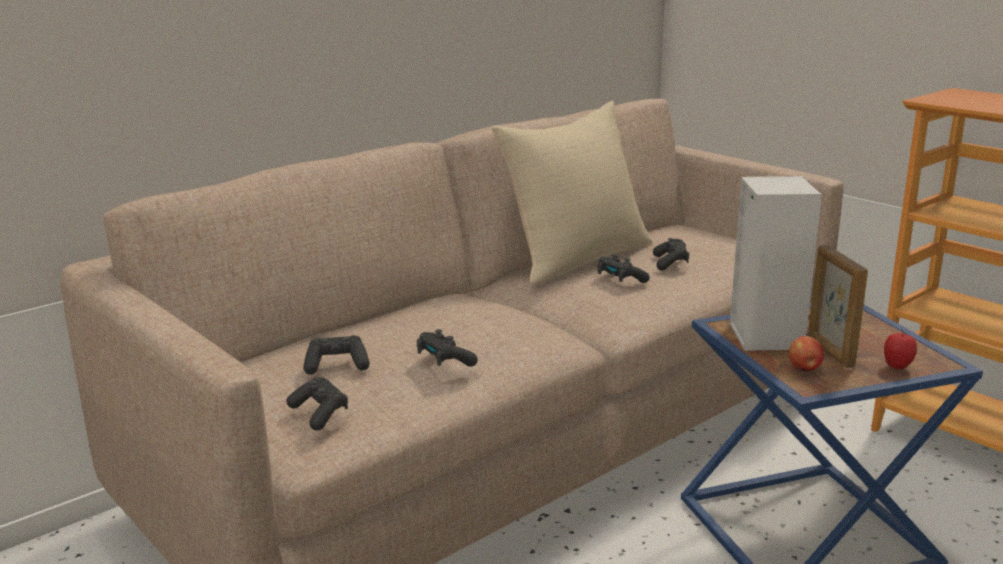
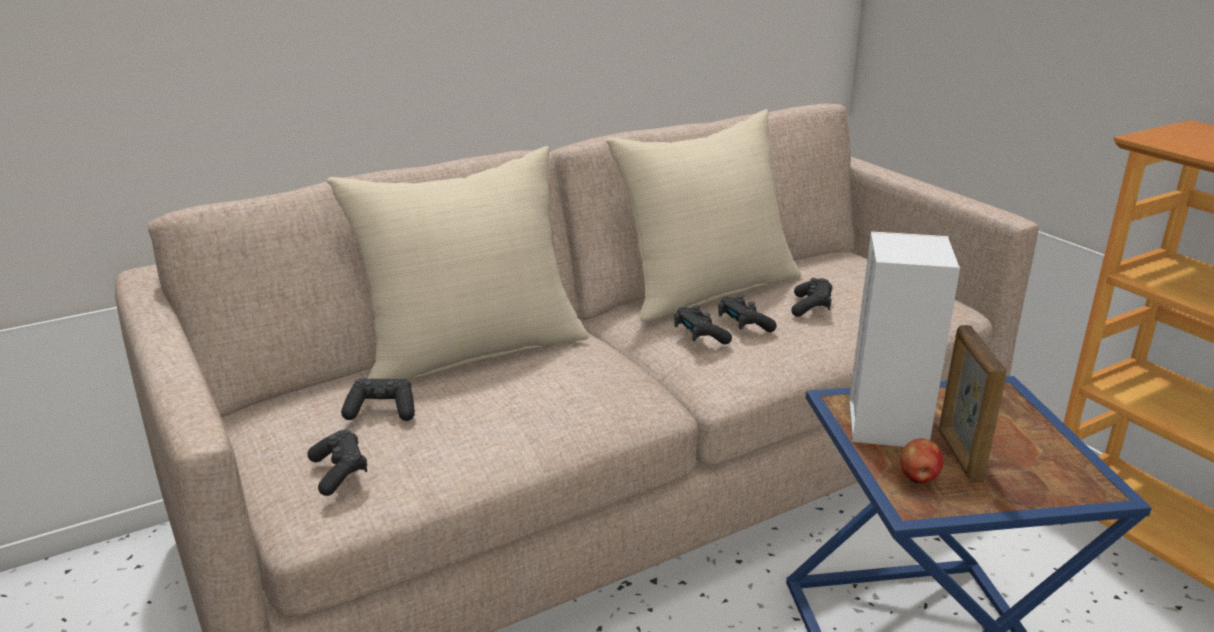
camera: 10 degrees right, 5 degrees up
(393, 316) = (472, 350): none -> beige pillow
(444, 360) = (498, 418): black game controller -> black game controller (700, 336)
(897, 367) = (1038, 489): apple -> none

